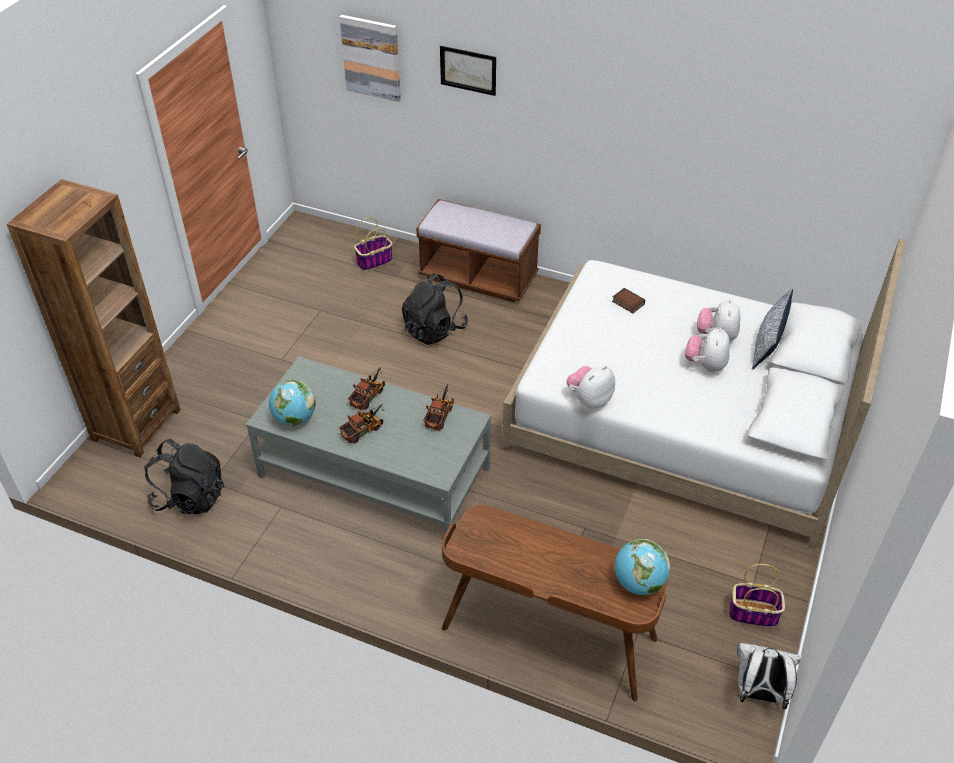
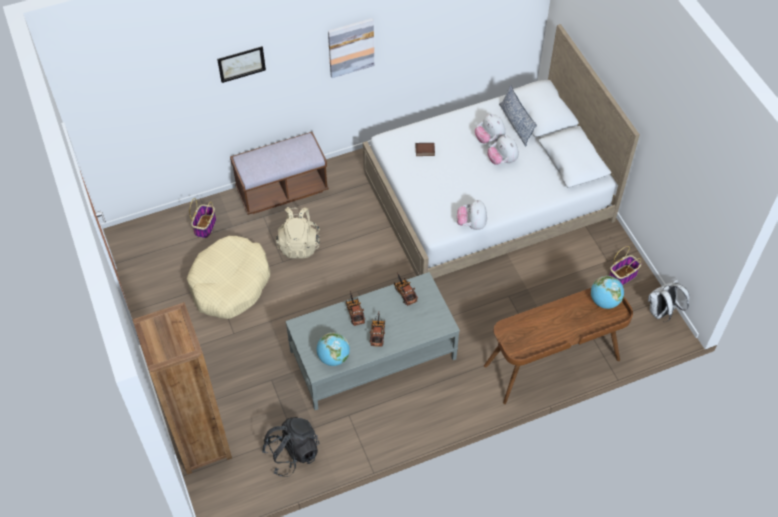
camera: 45 degrees left, 10 degrees up
(332, 319) = (230, 284): none -> beige dog bed
(371, 57) = (160, 92): picture -> picture (351, 47)
(434, 329) = (299, 244): black backpack -> beige backpack

